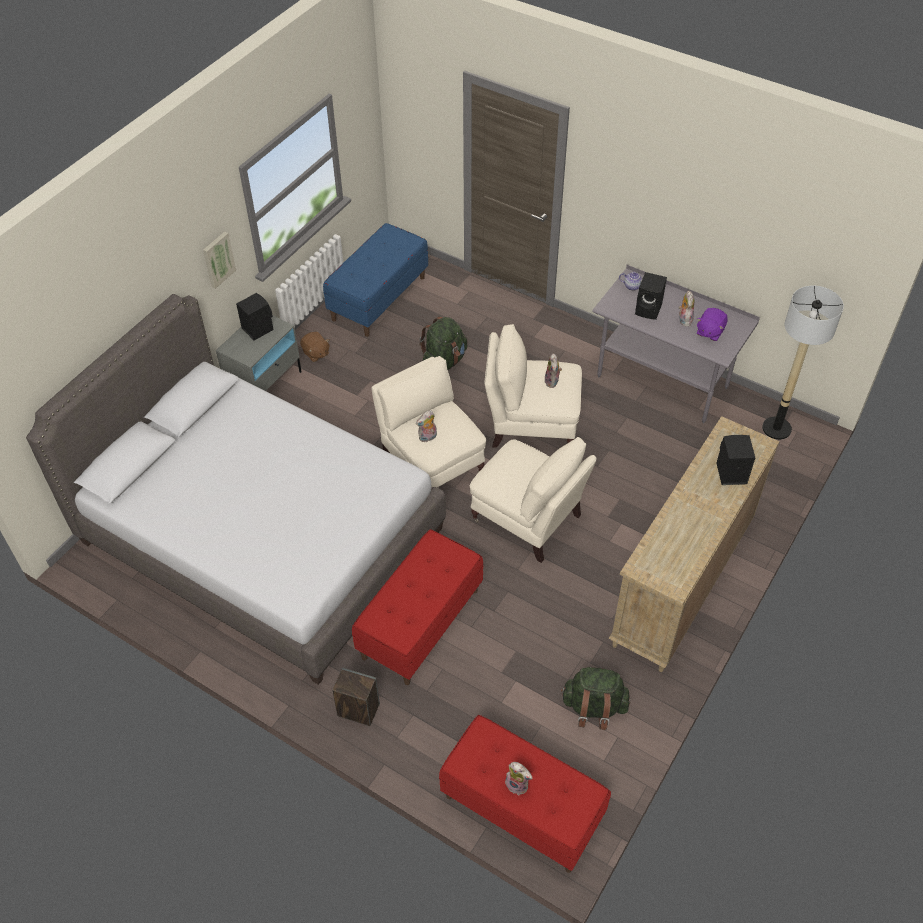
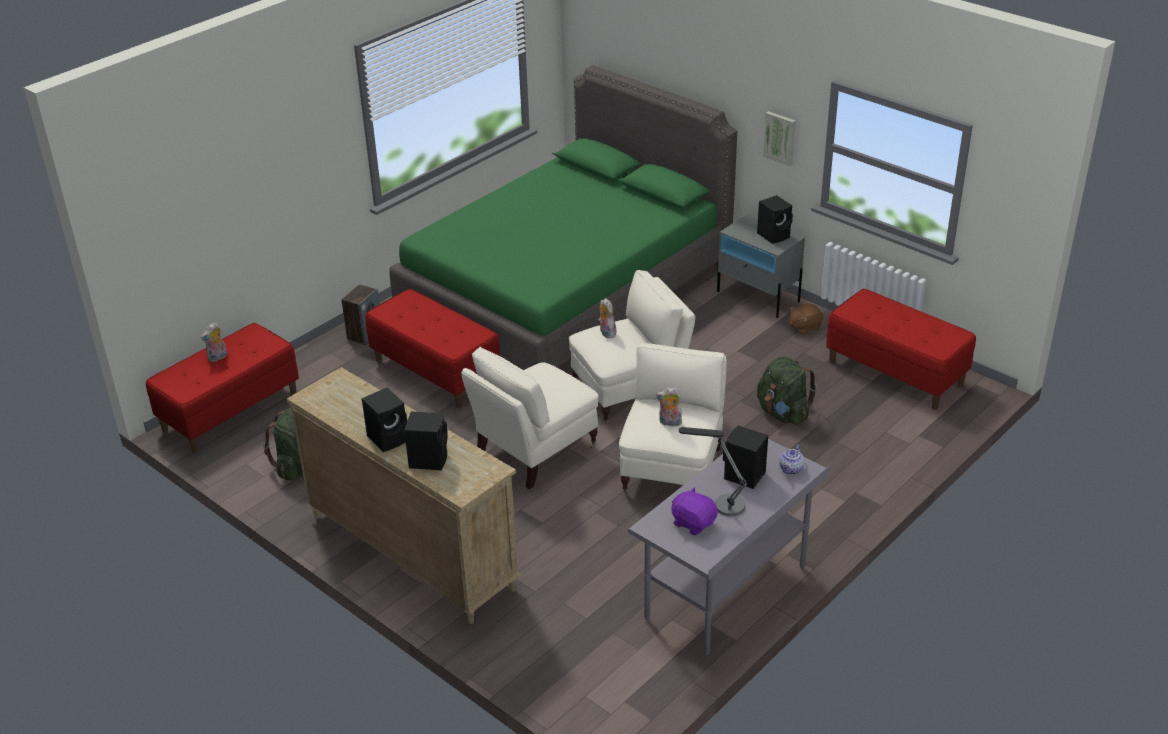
camera: 100 degrees right, 15 degrees down
(262, 536) = (565, 292): grey bed -> green bed
(378, 298) = (895, 373): blue bench -> red bench
(684, 319) = (720, 504): plush toy -> table lamp
(713, 507) = (389, 438): none -> black speaker
(776, 428) = (621, 692): floor lamp -> none

